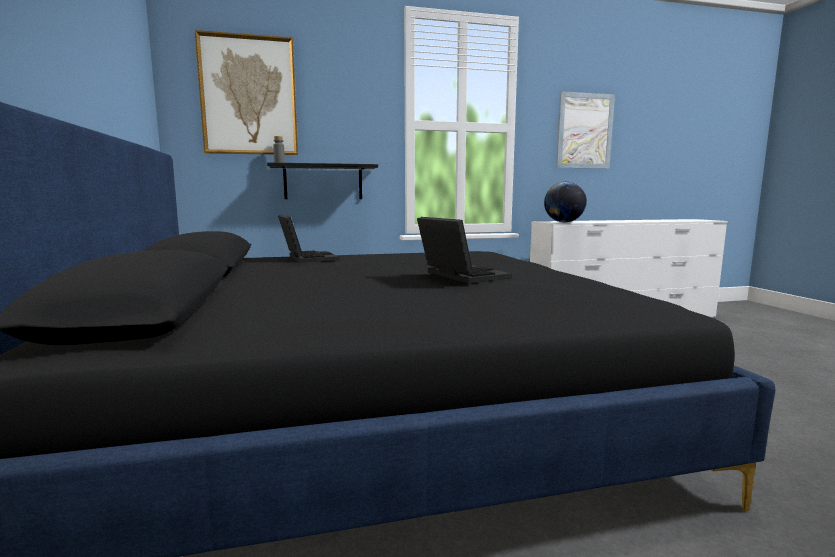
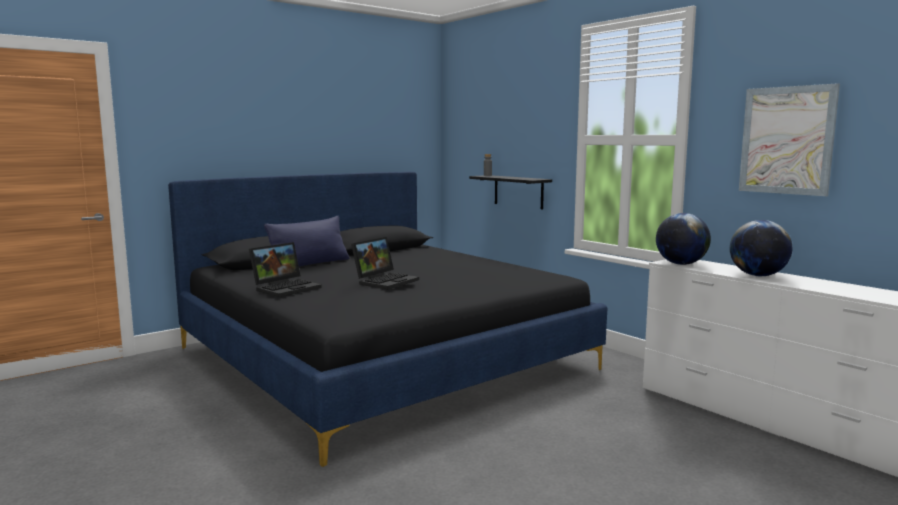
camera: 65 degrees right, 0 degrees up
(242, 295) = (310, 264): none -> blue pillow
(249, 96) = (480, 122): picture -> none
(306, 258) = (438, 253): laptop -> laptop (286, 288)
(611, 221) = (757, 275): none -> globe

